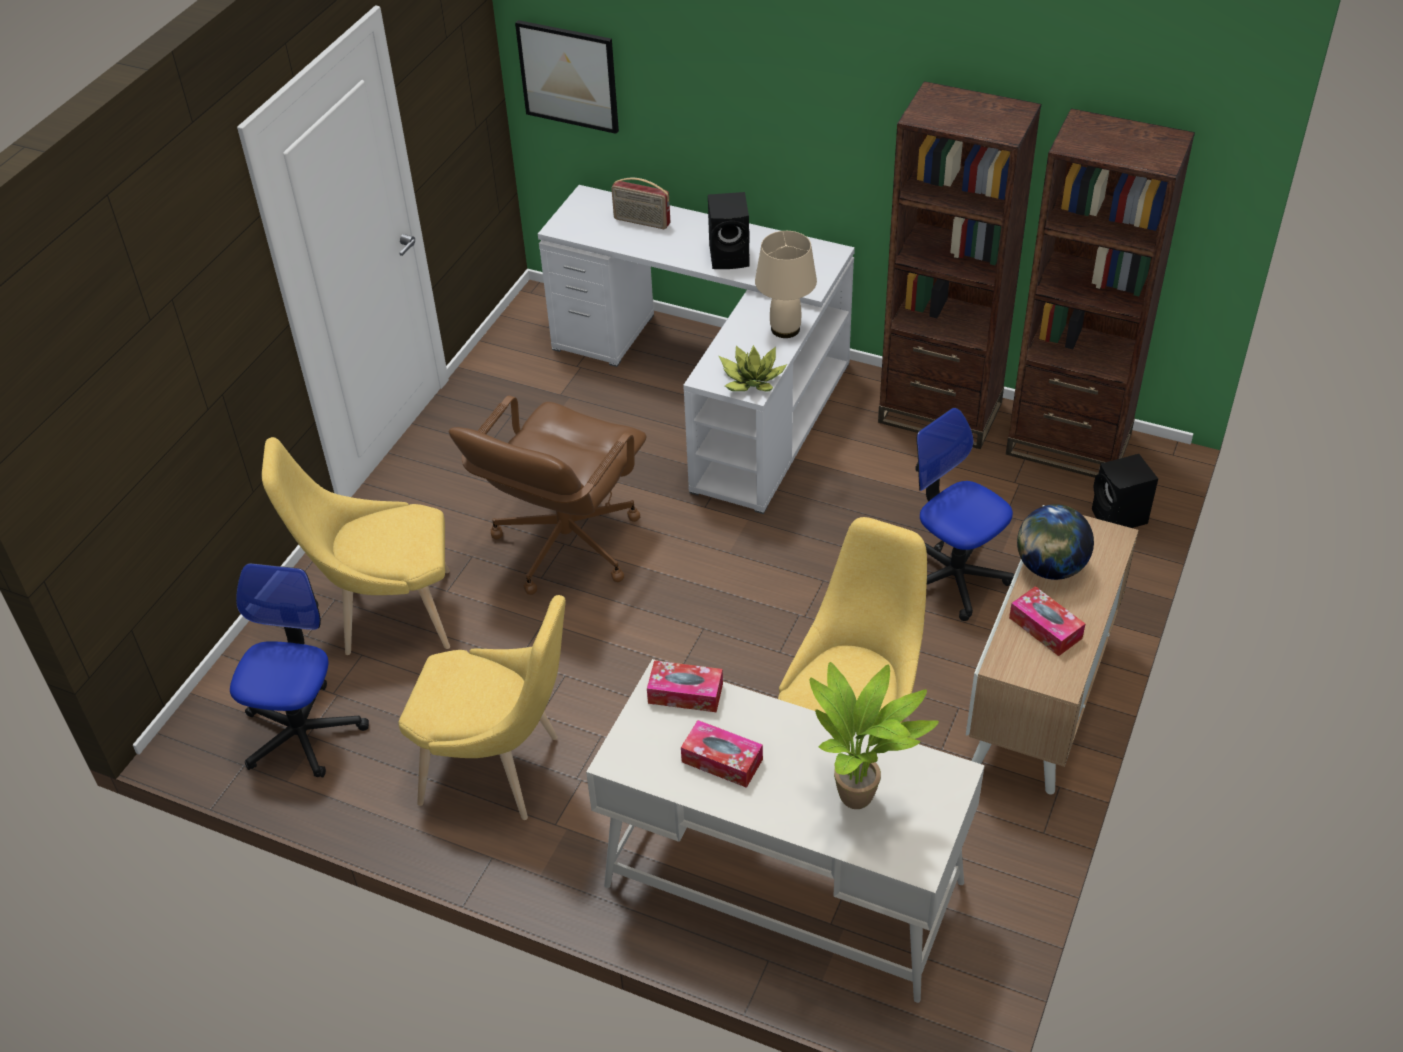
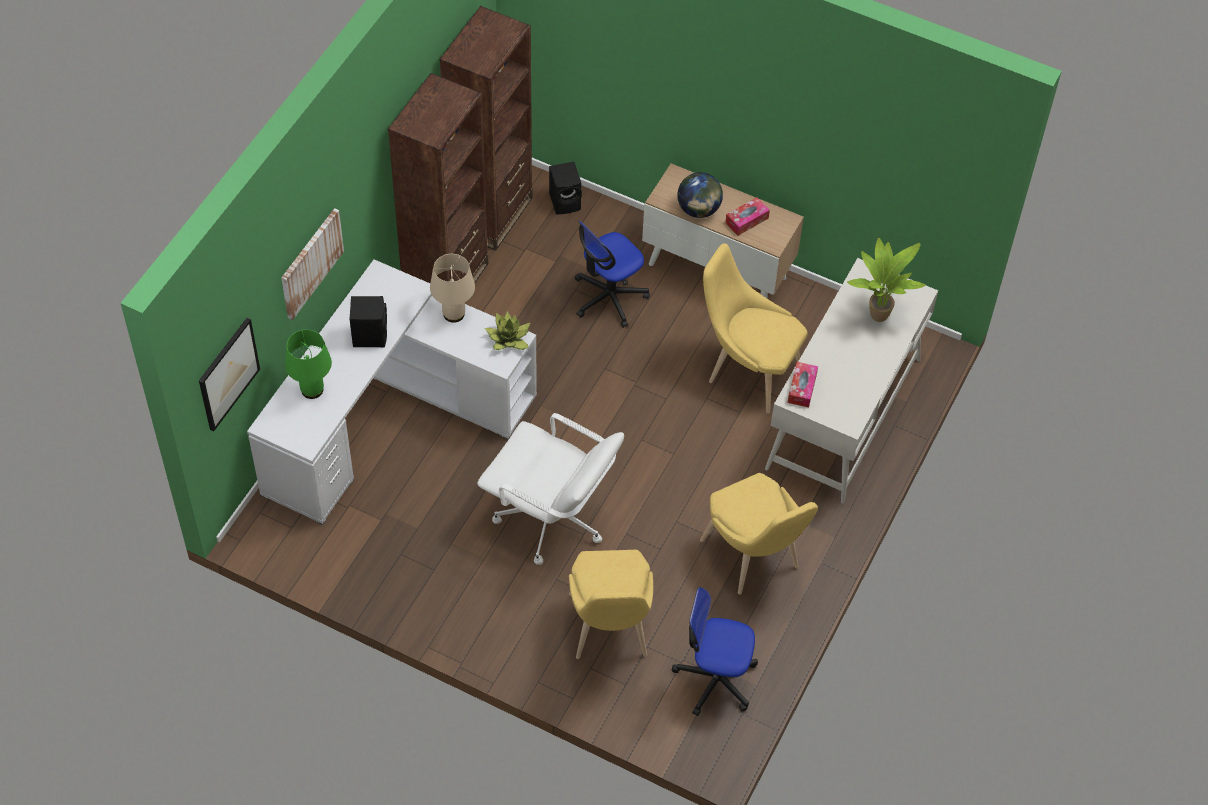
camera: 90 degrees left, 10 degrees up
(500, 770) = (754, 559): yellow chair -> yellow chair turned 135 degrees clockwise
(564, 544) = (551, 519): brown office chair -> white office chair
(641, 222) = (312, 389): radio -> green table lamp
(722, 760) = (851, 374): tissue box -> none
(741, 109) = (311, 263): none -> picture

